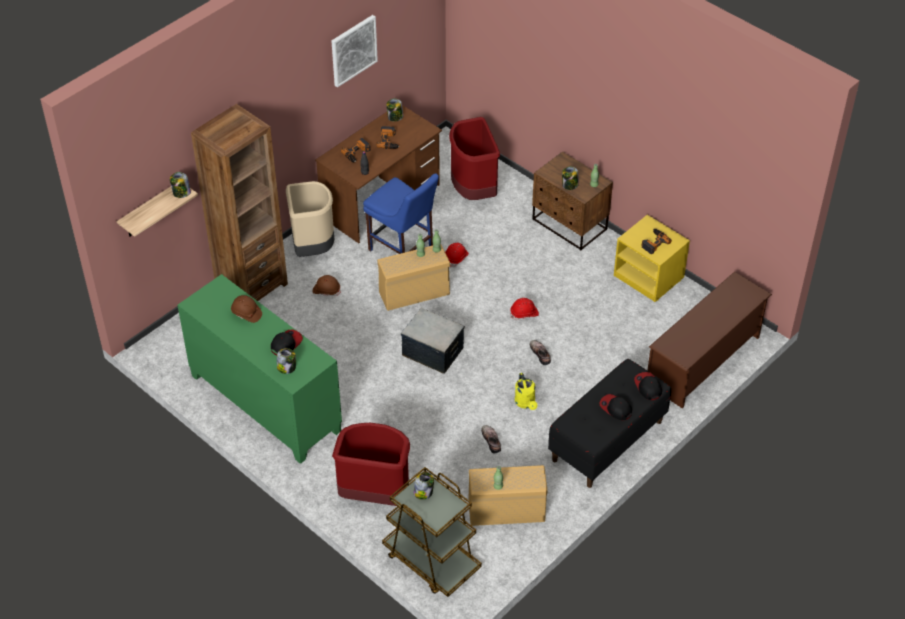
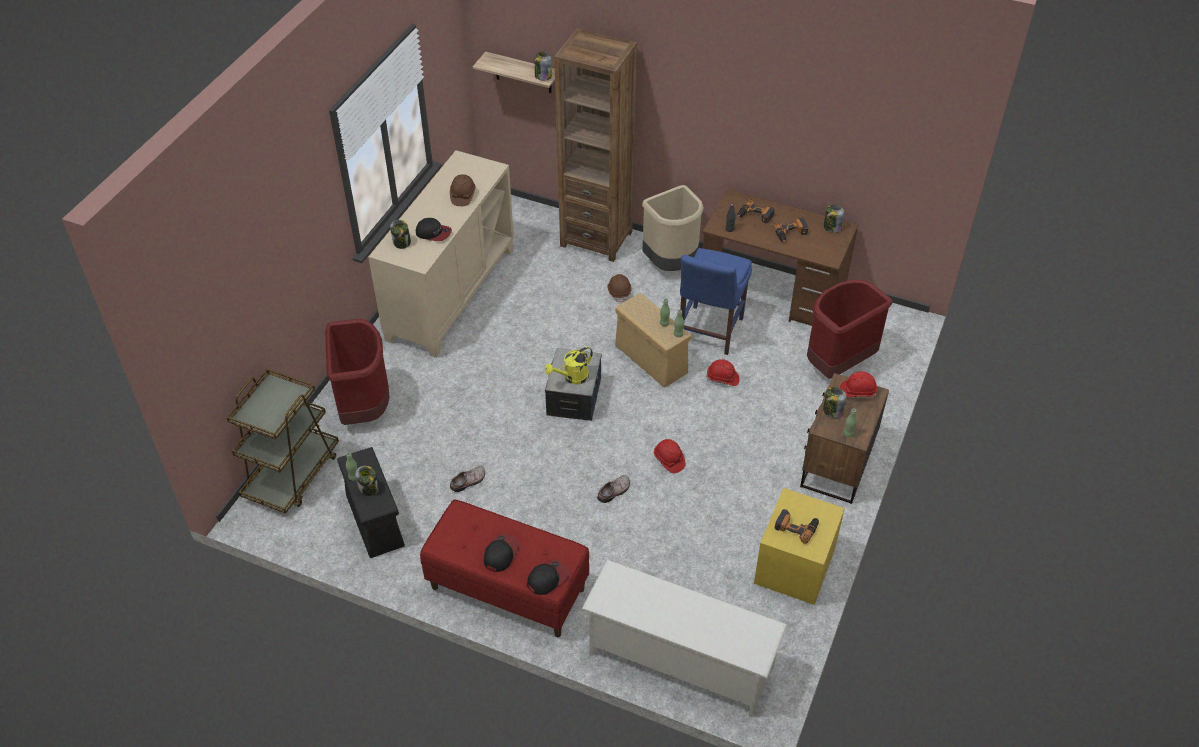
camera: 70 degrees right, 0 degrees up
(264, 403) = (450, 293): green cabinet -> beige cabinet
(353, 50) = (810, 110): picture -> none
(423, 492) = (284, 395): jar -> jar (369, 488)
(505, 511) = (374, 519): beige storage box -> black storage box
(526, 403) = (534, 497): yellow watering can -> yellow watering can (572, 378)
(557, 167) = (857, 391): none -> red hard hat
(607, 441) = (507, 589): black bench -> red bench
(703, 361) = (679, 660): brown shoe rack -> white shoe rack

